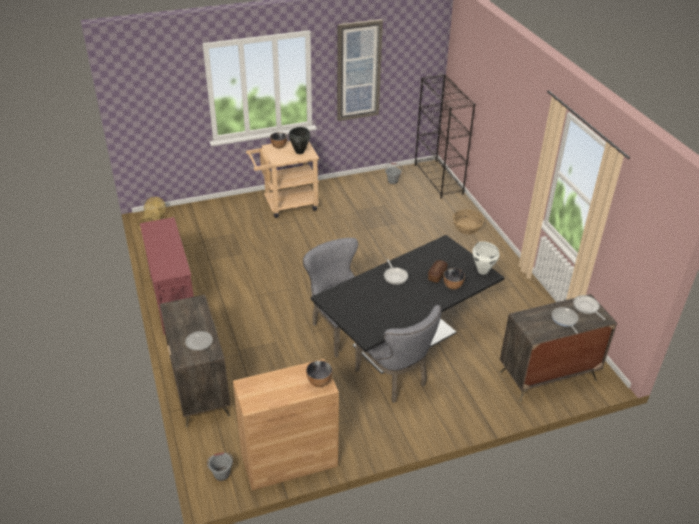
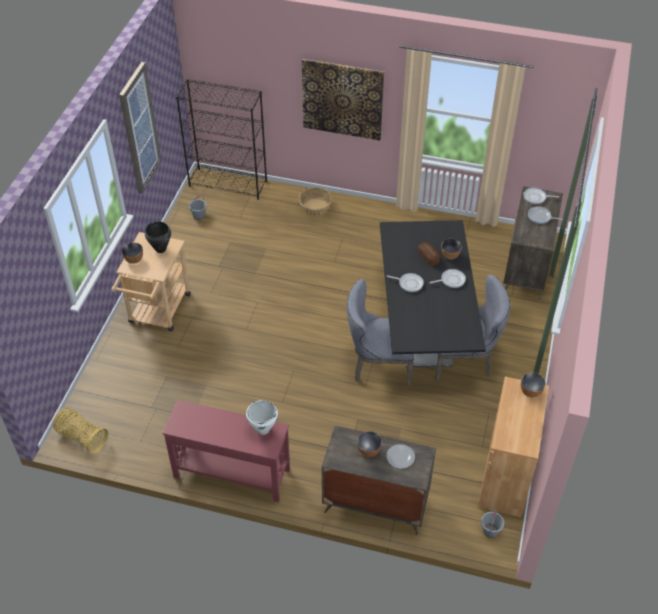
camera: 55 degrees left, 10 degrees up
(192, 322) = (369, 451): none -> bowl
(425, 298) = (451, 280): none -> frying pan
(483, 271) = (445, 227): white cooking pot -> white cooking pot (263, 429)
(514, 135) = (342, 99): none -> picture

